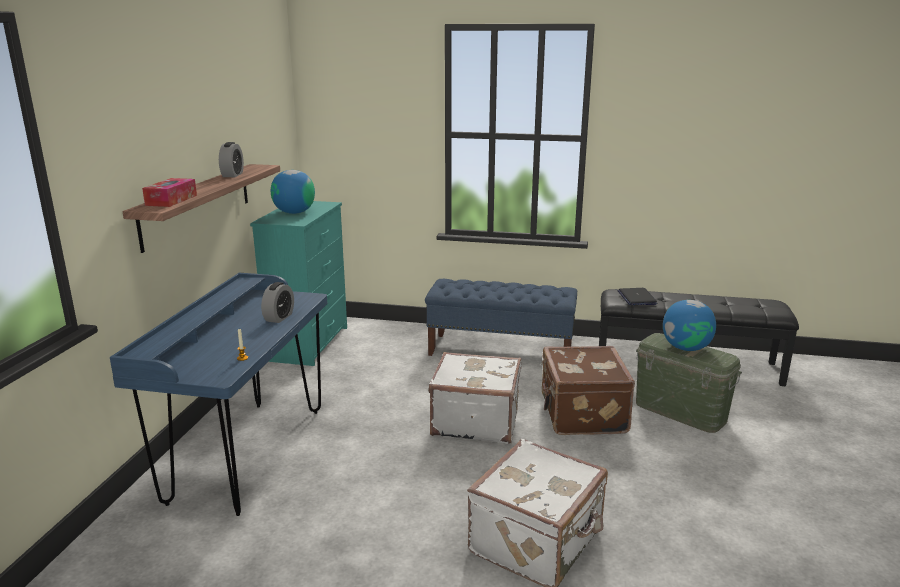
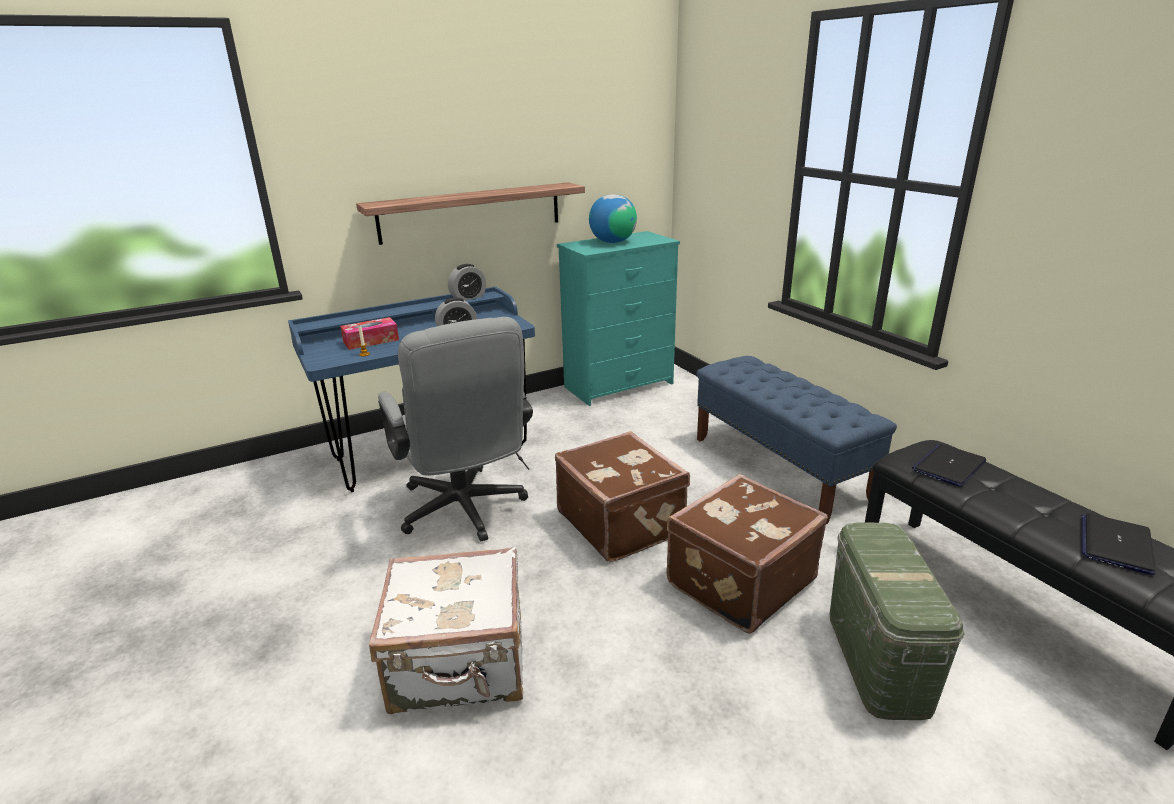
camera: 50 degrees right, 5 degrees up
(171, 200) = (405, 201): tissue box -> tissue box (371, 341)
(232, 175) = (518, 189): alarm clock -> alarm clock (468, 297)
(366, 472) = (465, 512): none -> grey office chair
(475, 421) = (621, 522): white suitcase -> brown suitcase
(686, 348) = (895, 565): globe -> none
(731, 303) = (1115, 544): none -> laptop

